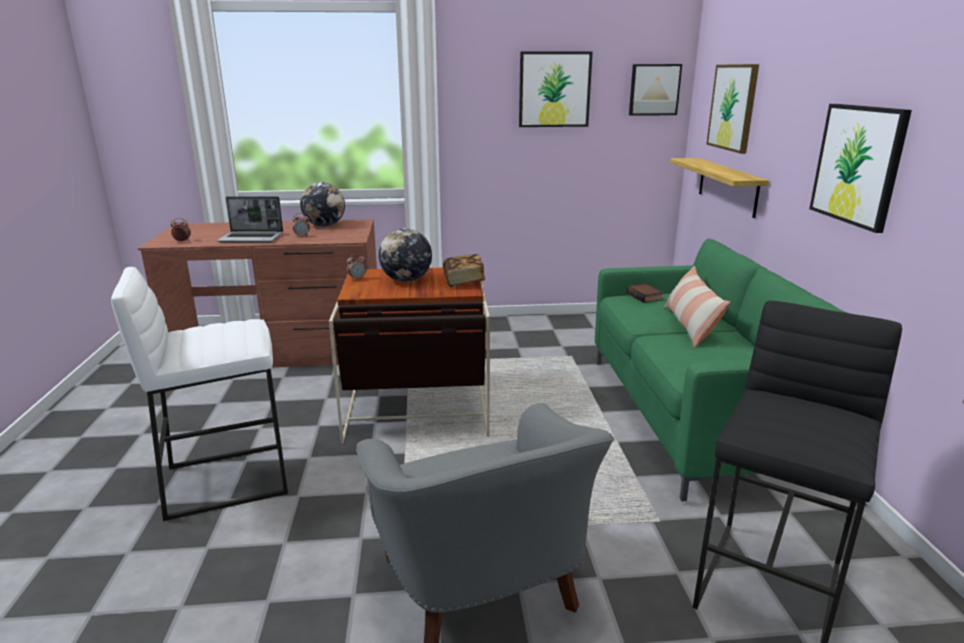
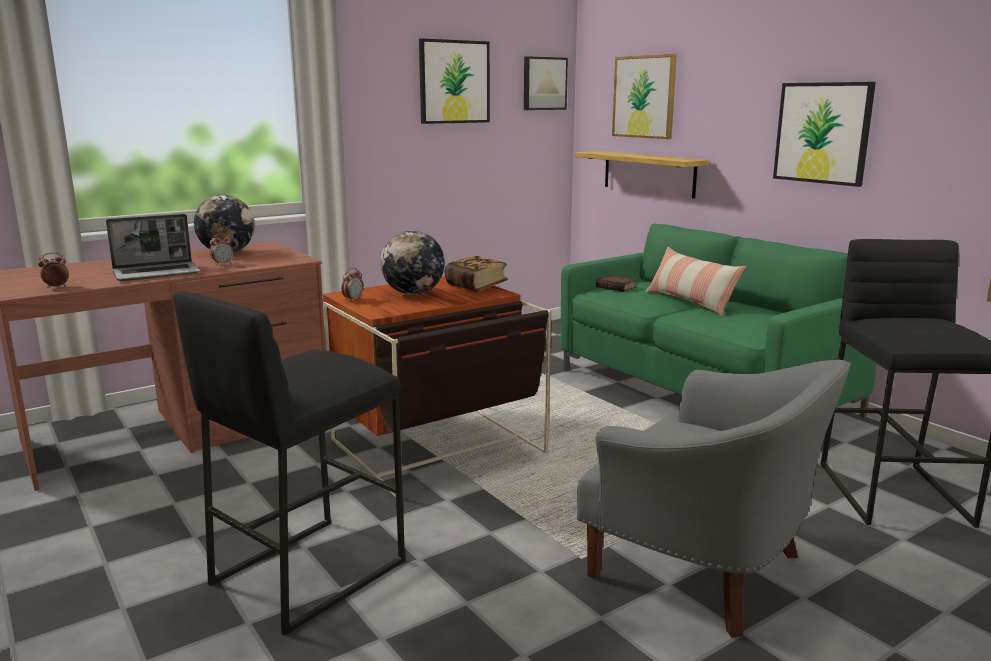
camera: 30 degrees left, 5 degrees down
(227, 479) = (307, 571): white stool -> black stool

